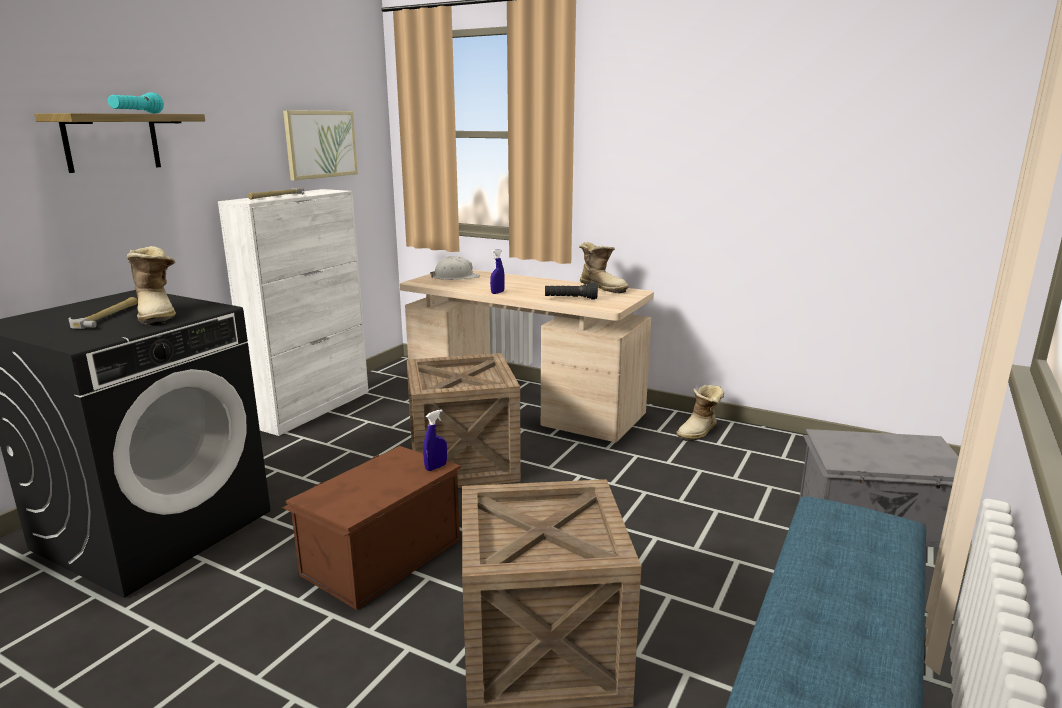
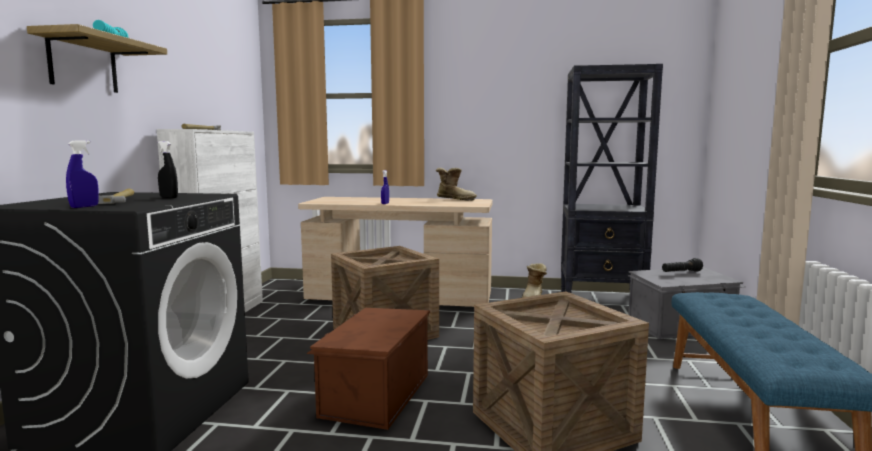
camera: 20 degrees left, 10 degrees down
(158, 314) = (168, 197): boot -> black spray bottle
(320, 144) = (222, 96): picture -> none
(436, 467) = (413, 313): blue spray bottle -> blue spray bottle (84, 207)
(456, 277) = (338, 200): white hard hat -> none
(570, 299) = (443, 203): black flashlight -> black flashlight (681, 272)
(795, 452) = (602, 300): none -> black bookcase

